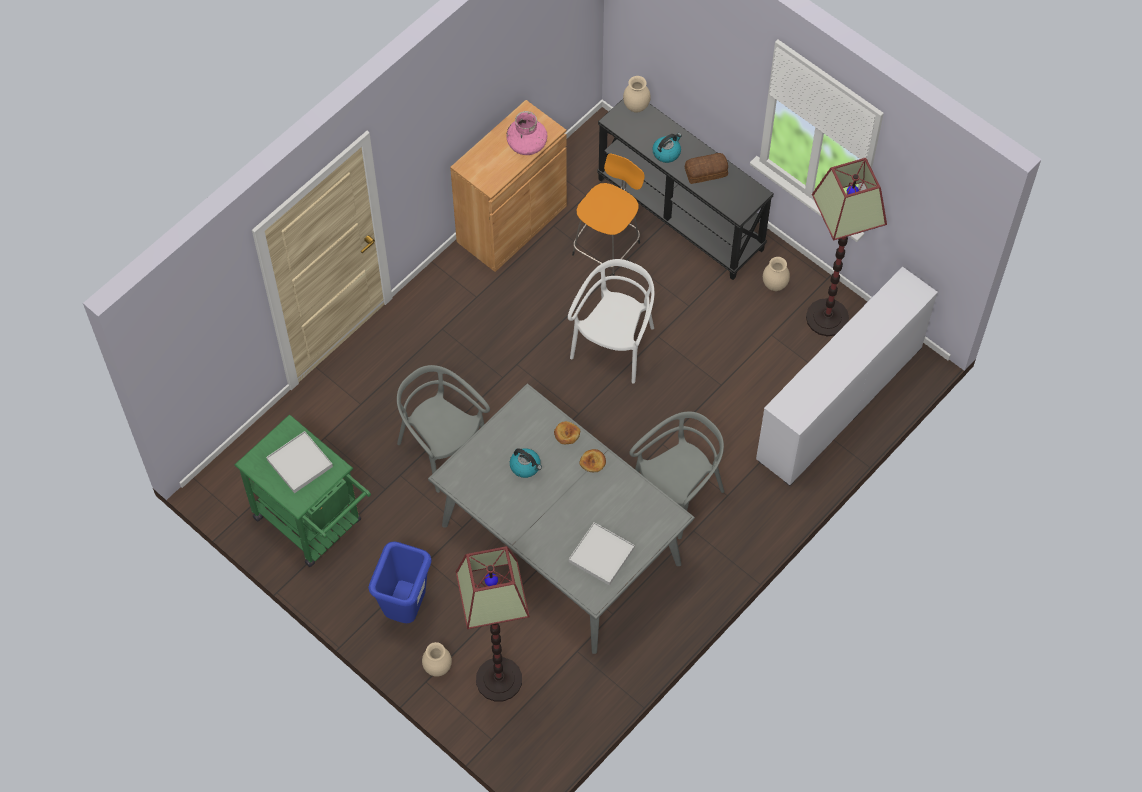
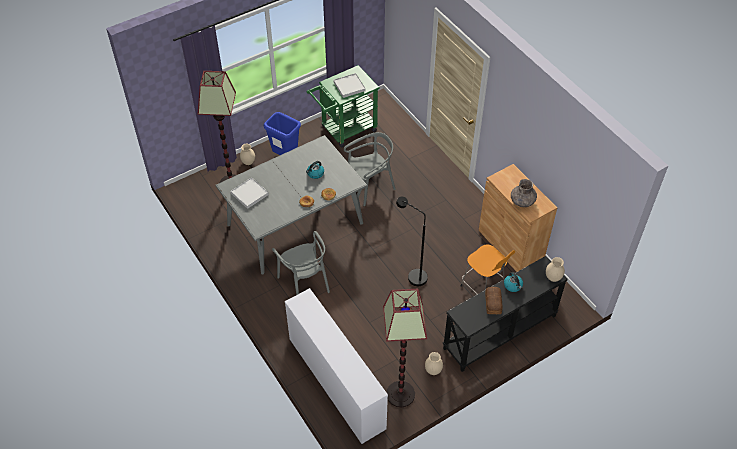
camera: 105 degrees right, 10 degrees down
(527, 144) = (522, 201): pink vase -> grey vase
(614, 345) = (412, 276): white chair -> black floor lamp

